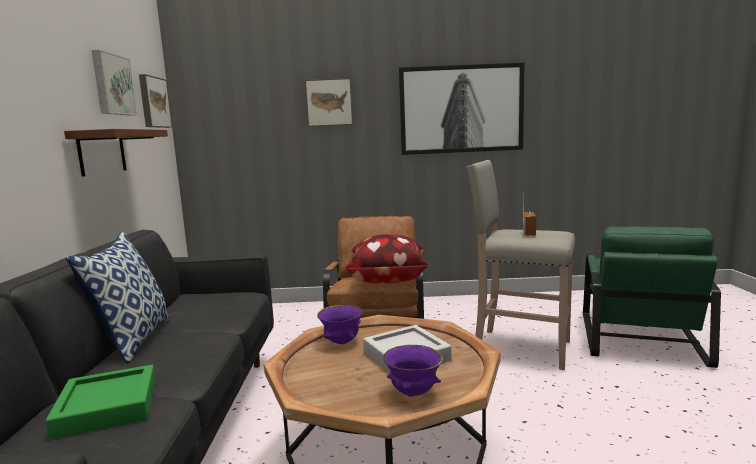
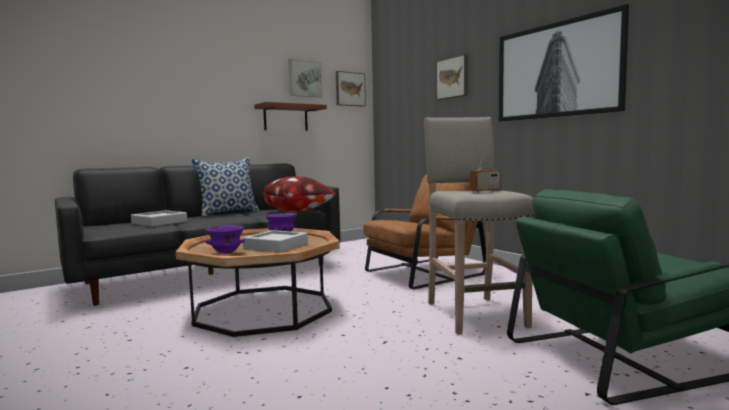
camera: 55 degrees right, 5 degrees down
(107, 407) = (159, 222): green tray -> grey tray
(387, 279) = (406, 223): pillow -> pillow (298, 211)

